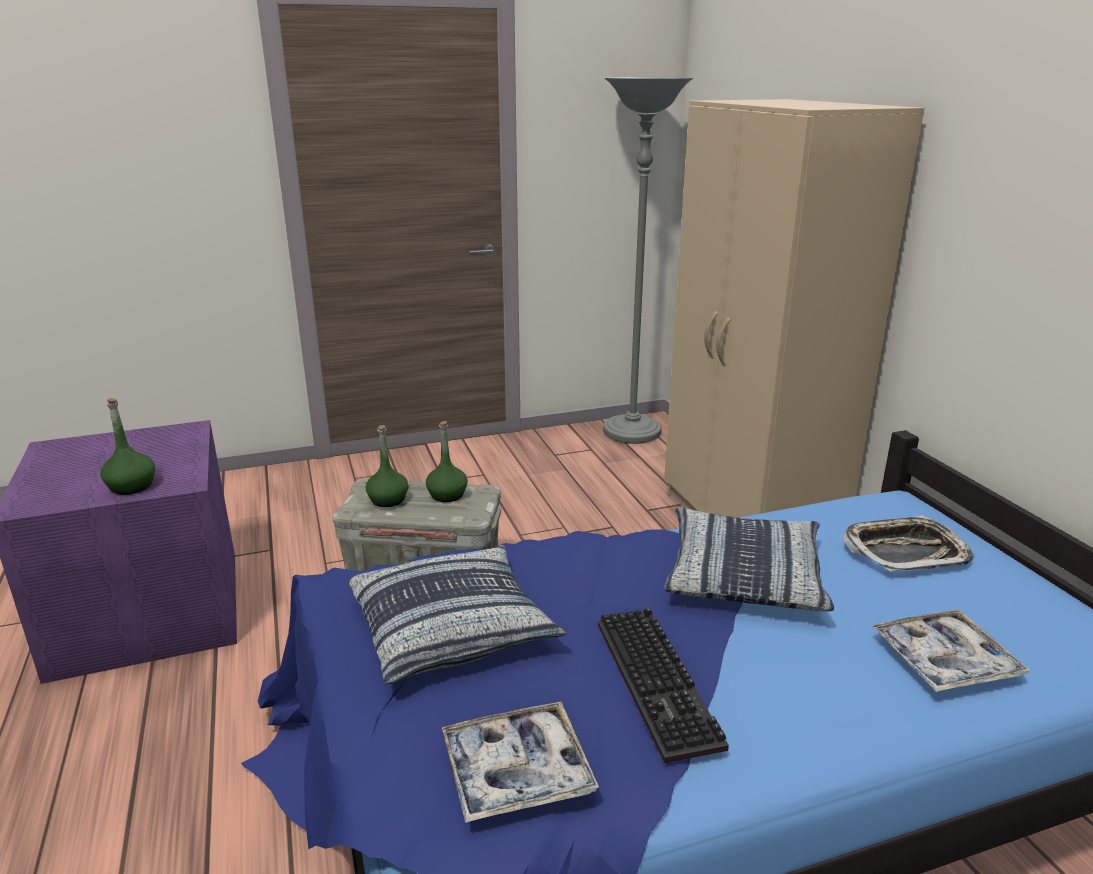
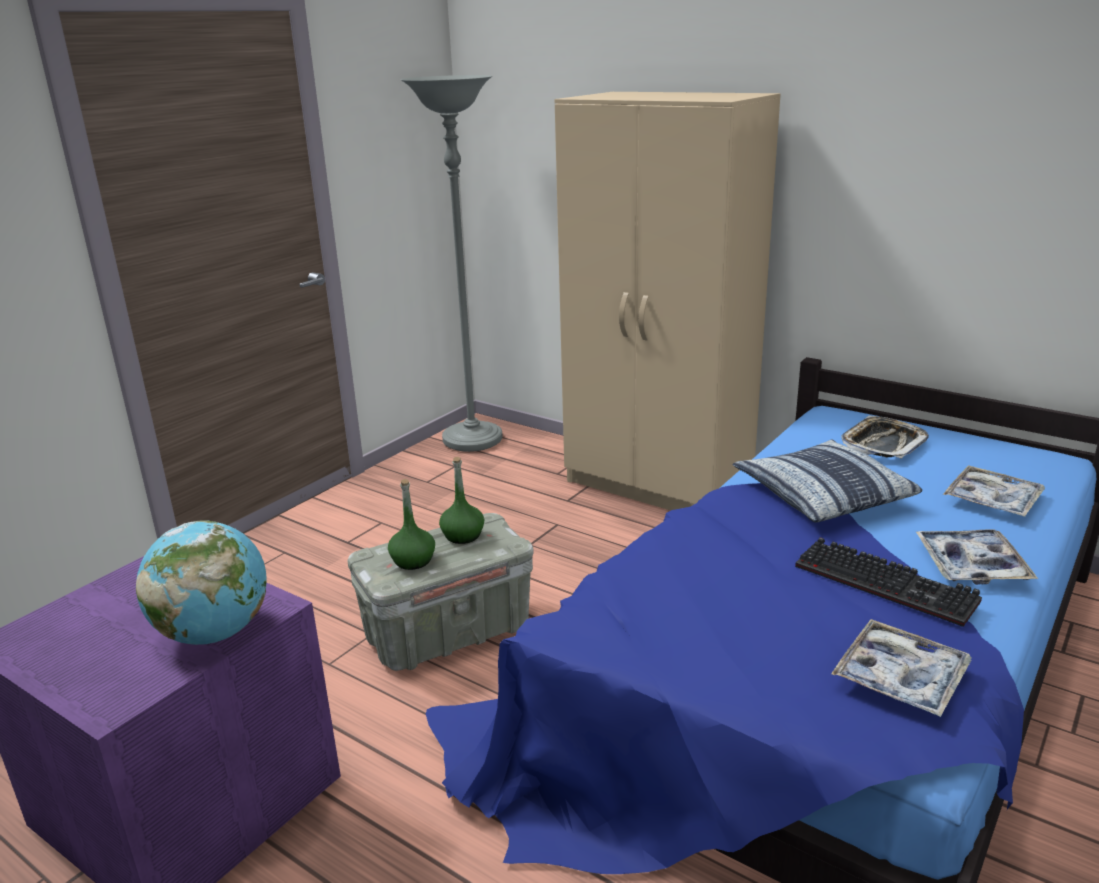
camera: 35 degrees left, 0 degrees up
(132, 486) = (214, 633): green bottle -> globe
(452, 627) = (706, 614): pillow -> none
(794, 713) = (971, 565): none -> tray

